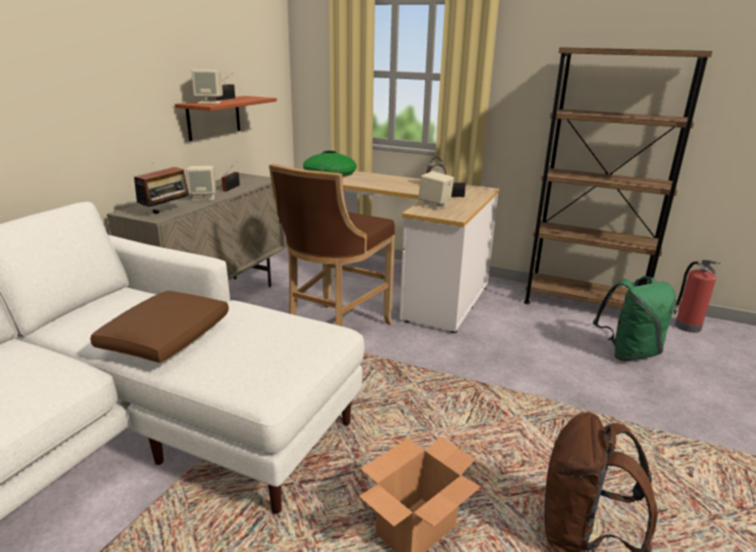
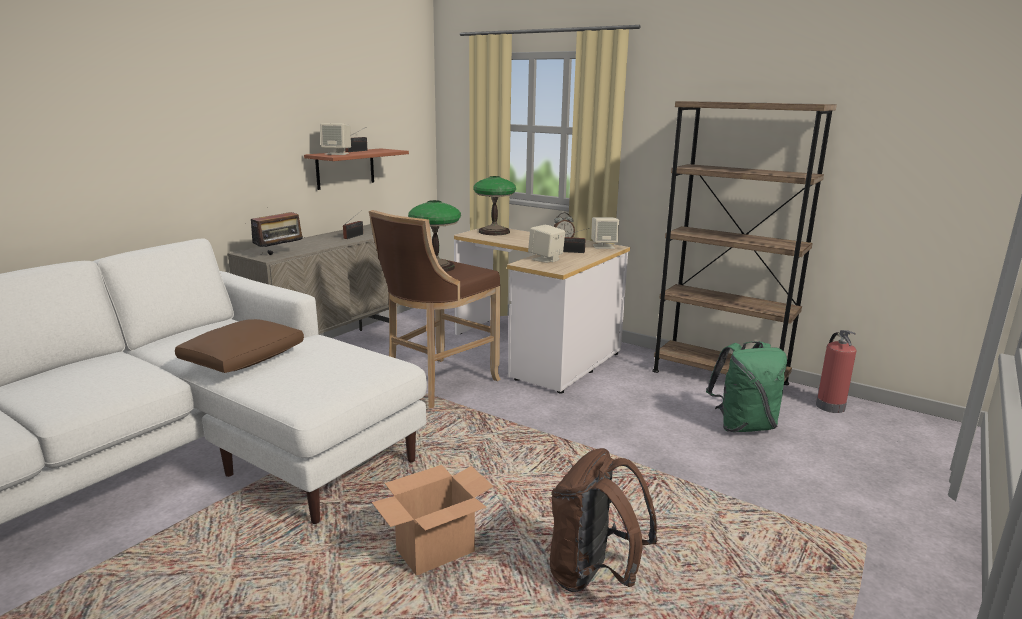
camera: 10 degrees right, 5 degrees down
(203, 198) = (322, 243): beige speaker -> beige speaker (603, 246)
(363, 177) = (494, 232): none -> table lamp

